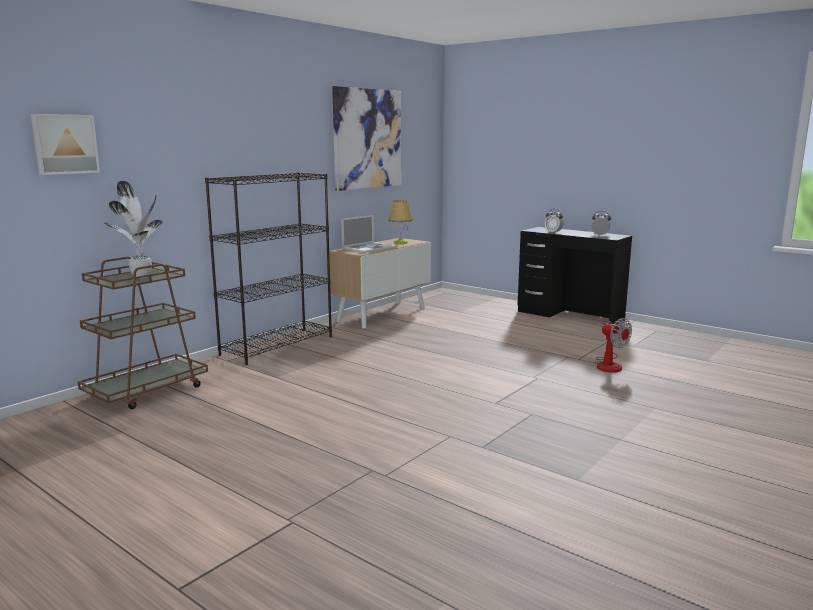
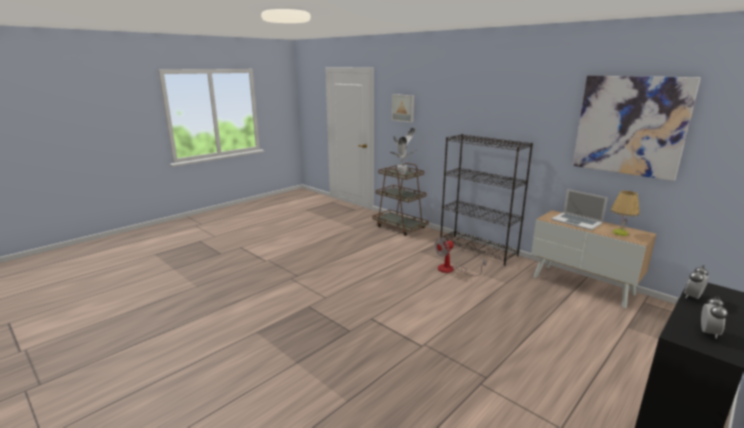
camera: 95 degrees right, 5 degrees up
(609, 365) = (464, 402): fan -> fan (451, 270)

